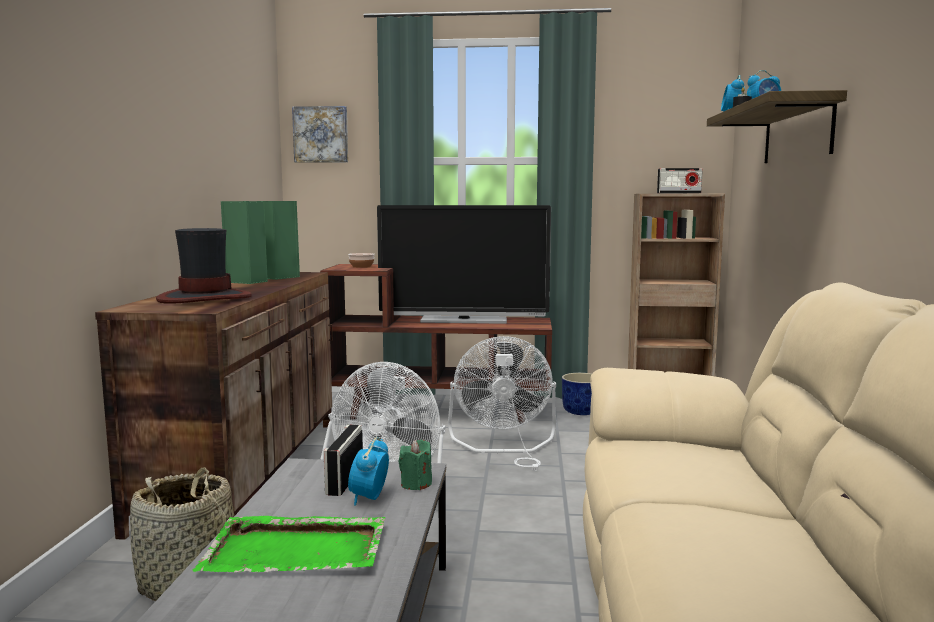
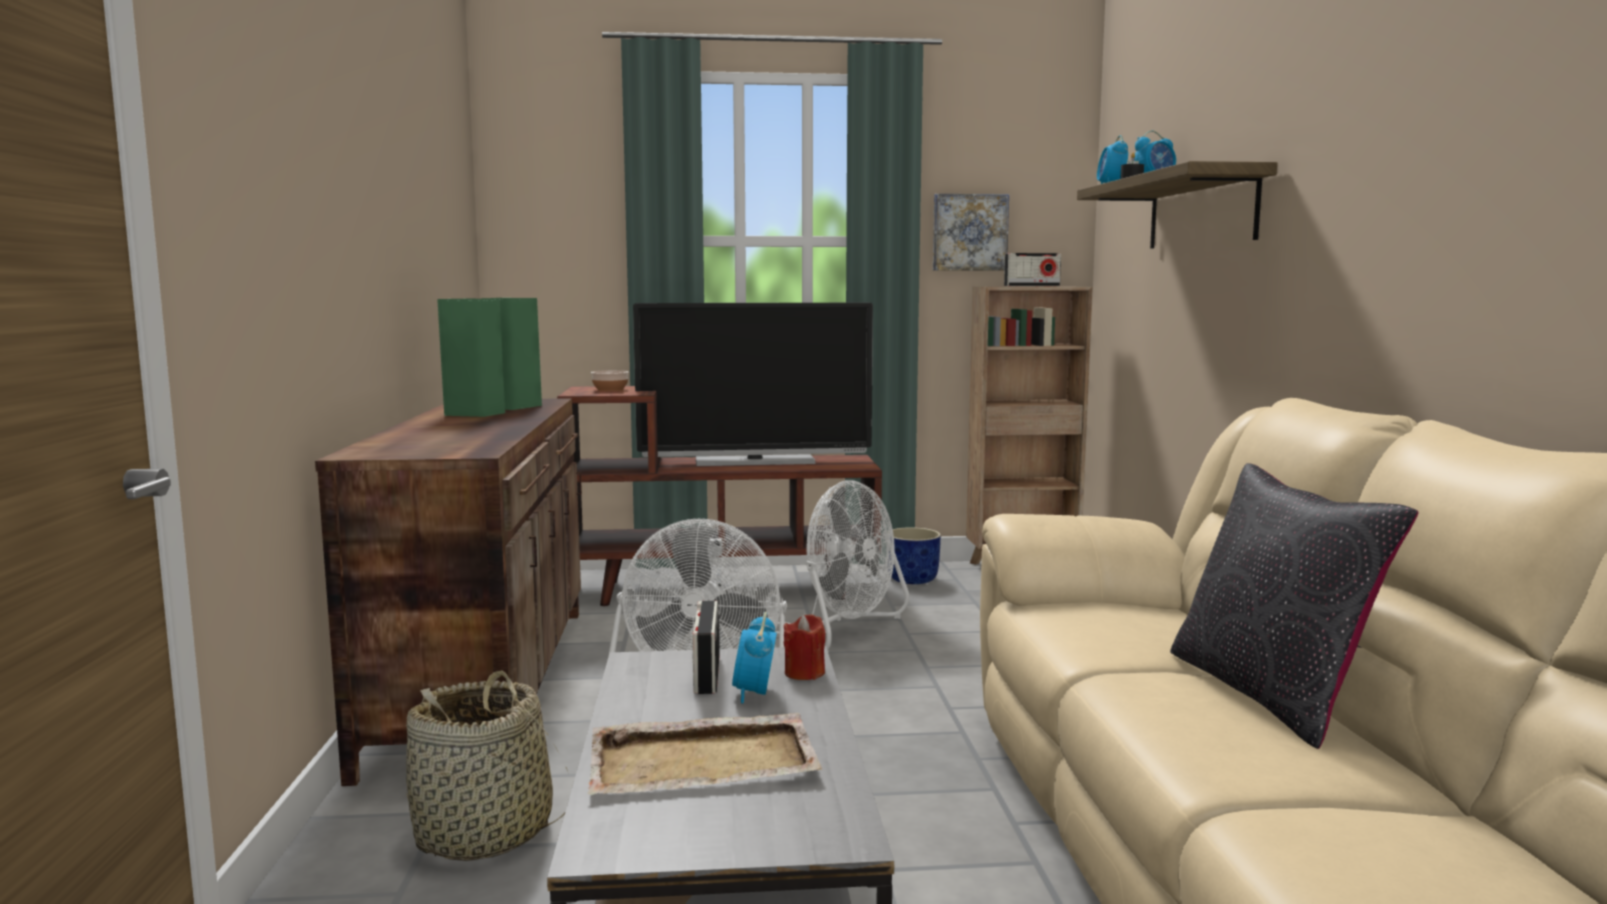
camera: 10 degrees left, 0 degrees up
(204, 298) = (448, 437): hat -> none
(297, 550) = (705, 761): green tray -> beige tray
(321, 134) = (537, 202): picture -> picture (969, 232)
(416, 484) = (804, 673): green candle -> red candle
(507, 448) = (836, 632): white fan -> white fan turned 135 degrees clockwise
(774, 531) = (1270, 694): none -> black pillow

